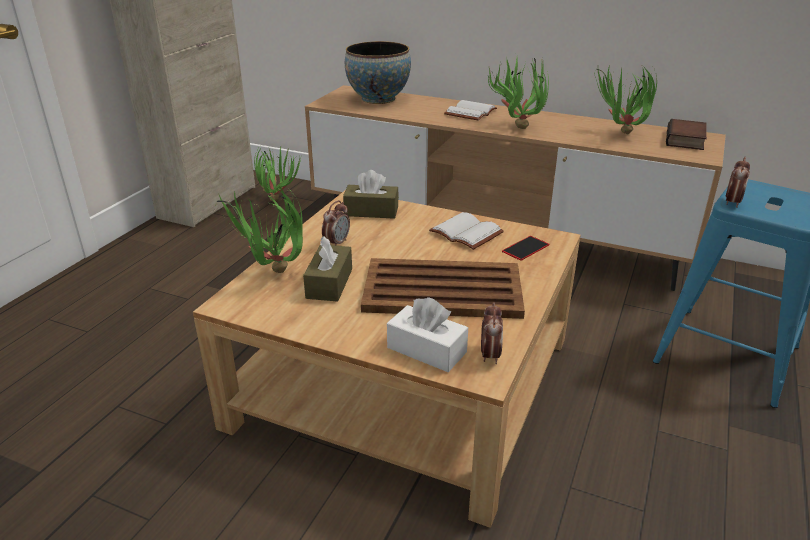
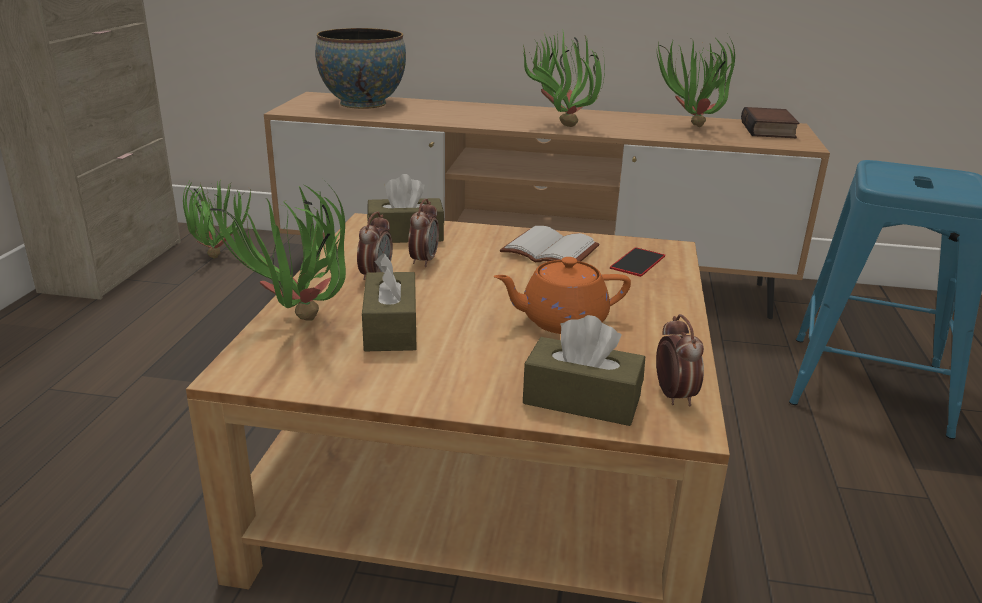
camera: 15 degrees left, 5 degrees down
(426, 350) = (582, 400): white tissue box -> brown tissue box
(444, 290) = (561, 321): brown tray -> orange teapot
(469, 112) = (492, 113): white book -> none
(732, 202) = (879, 183): alarm clock -> alarm clock (424, 261)

